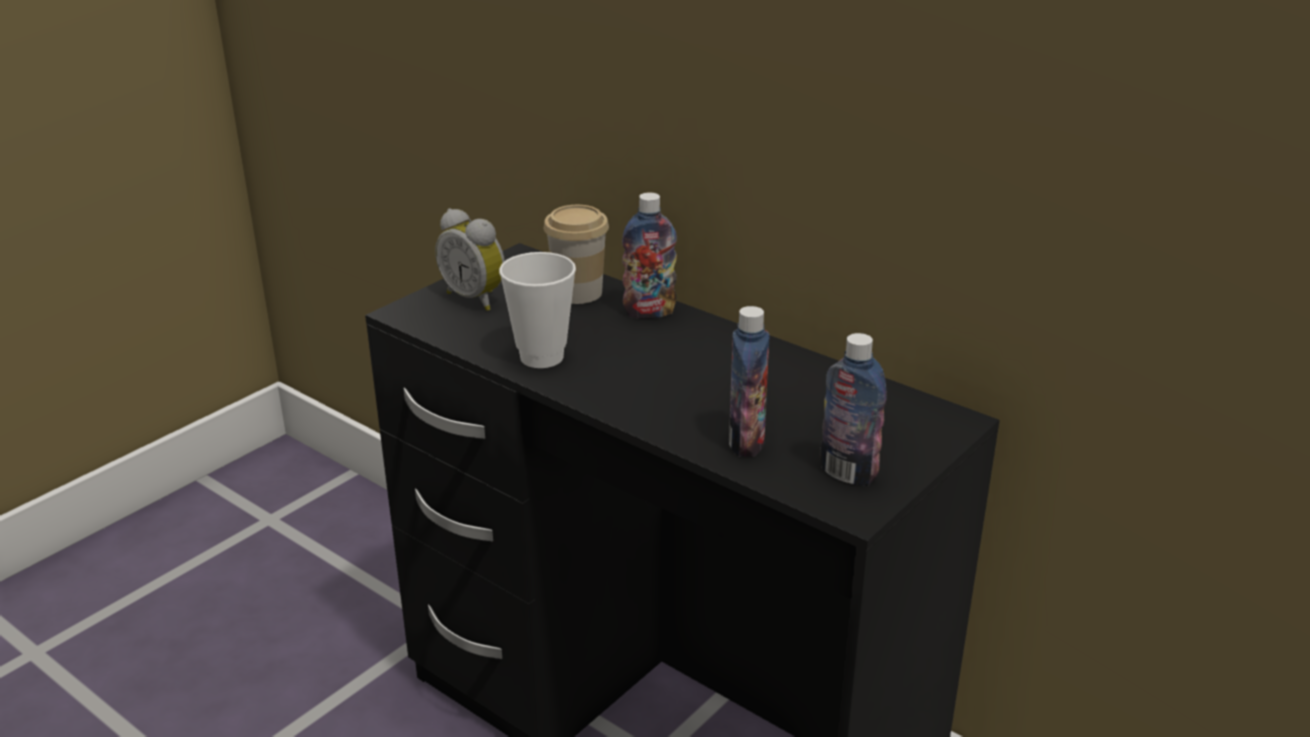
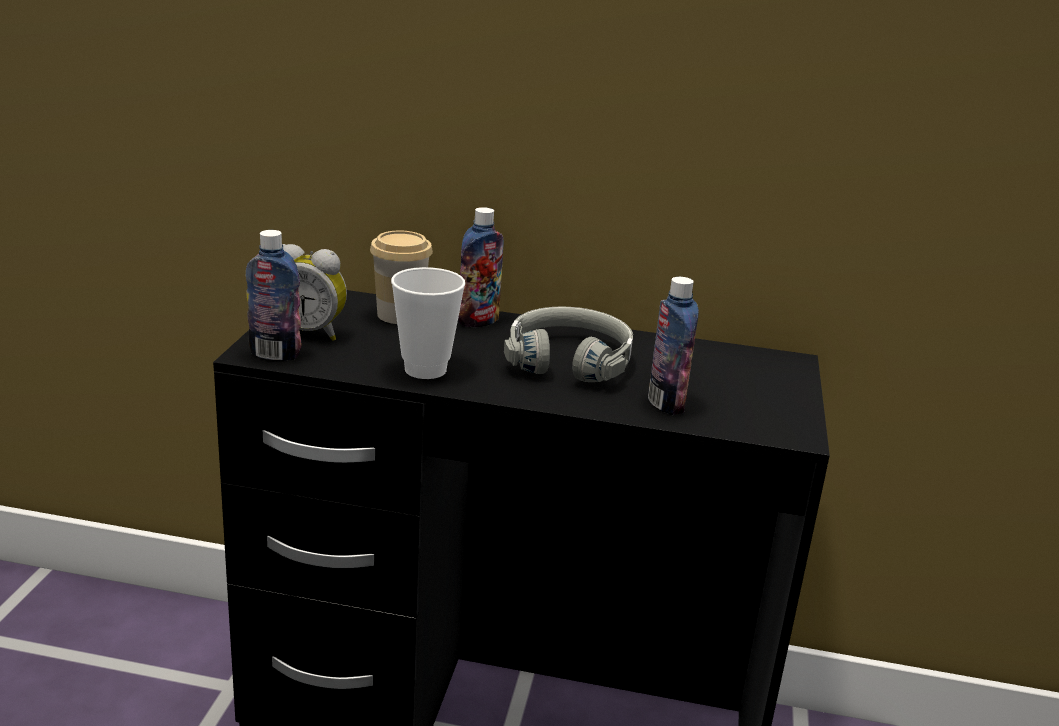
camera: 30 degrees left, 5 degrees down
(698, 372) = (569, 359): none -> grey headphones
(848, 473) = (762, 410): bottle -> bottle (275, 354)

